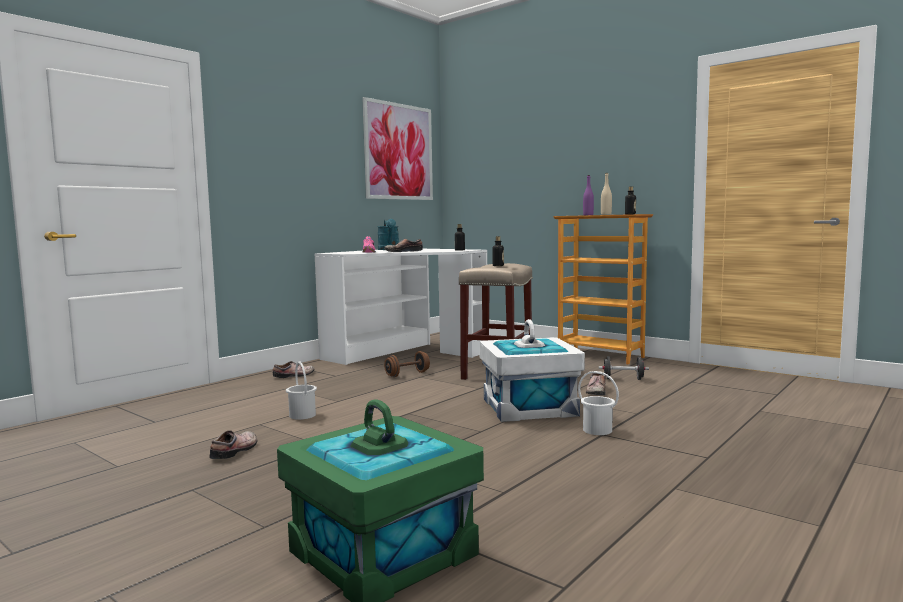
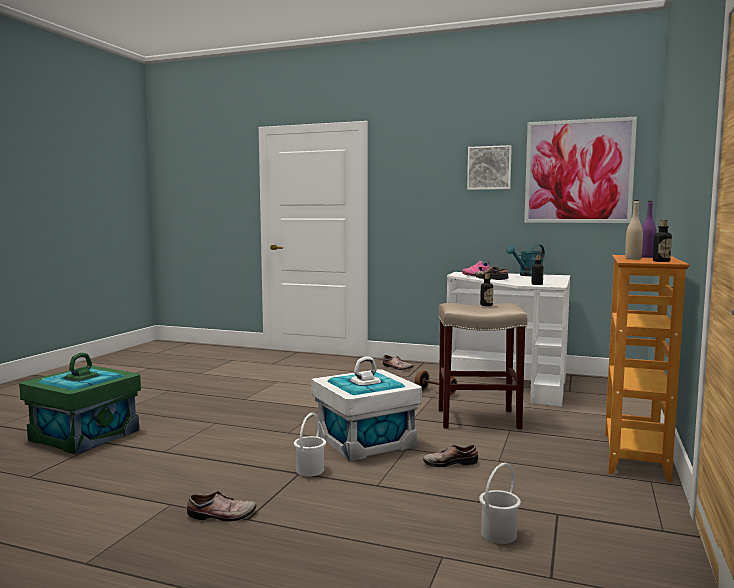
camera: 70 degrees right, 0 degrees up
(236, 450) = (228, 386): shoe -> shoe (221, 516)
(302, 415) = (300, 386): white bucket -> white bucket (498, 534)
(335, 139) = (489, 168): none -> picture
(623, 379) = (521, 473): black dumbbell -> none

